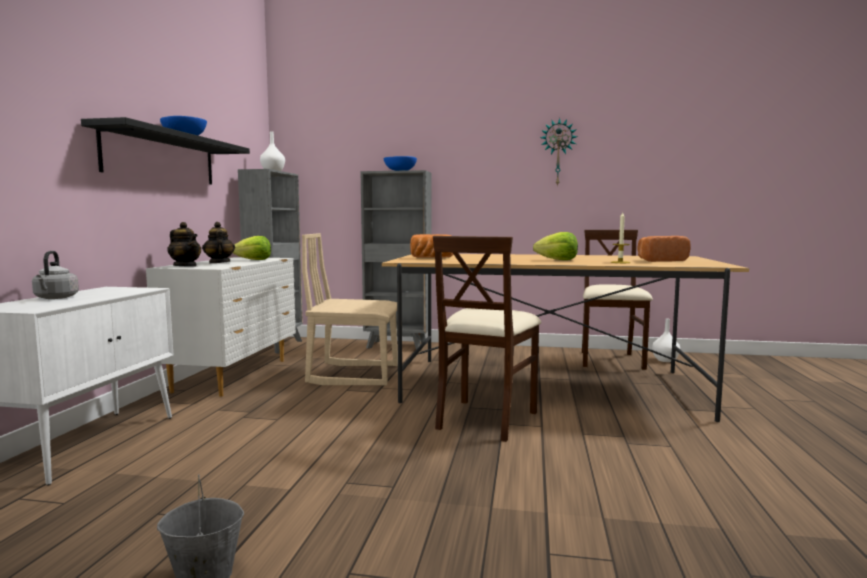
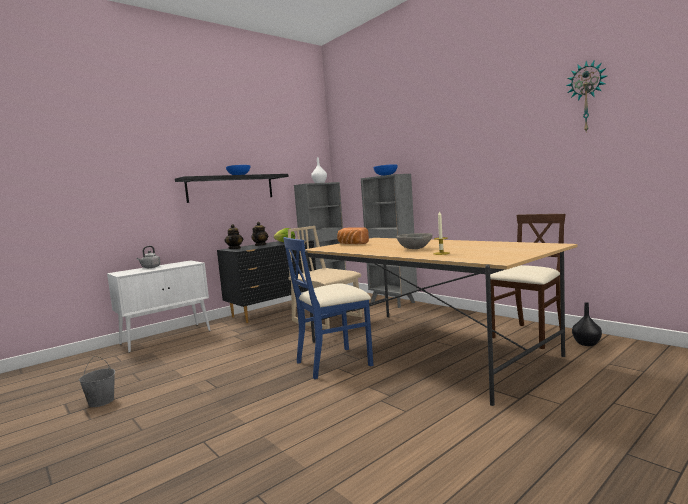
camera: 40 degrees right, 0 degrees up
(234, 375) = (273, 311): white dresser -> black dresser
(485, 419) = (334, 362): beige chair -> blue chair
(557, 260) = (415, 248): lettuce -> grey bowl
(558, 152) = (501, 146): wall clock -> wall clock (587, 97)
(660, 260) = (489, 251): bread -> none
(664, 360) = (586, 343): white vase -> black vase

